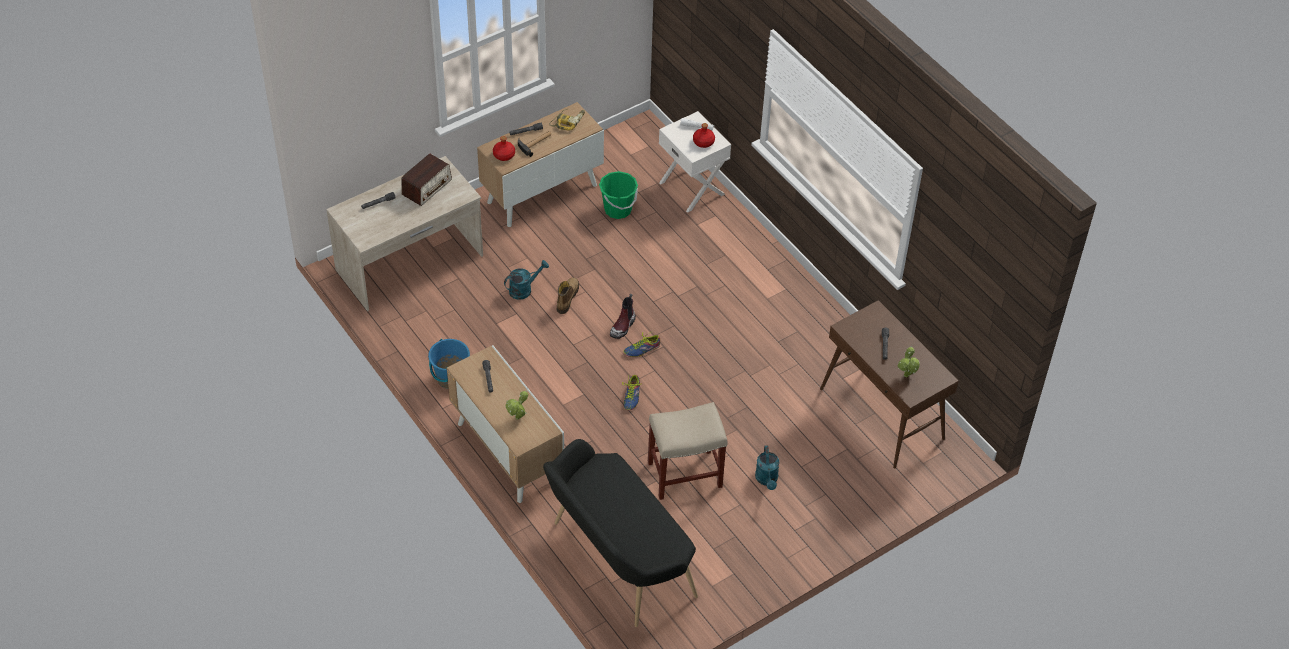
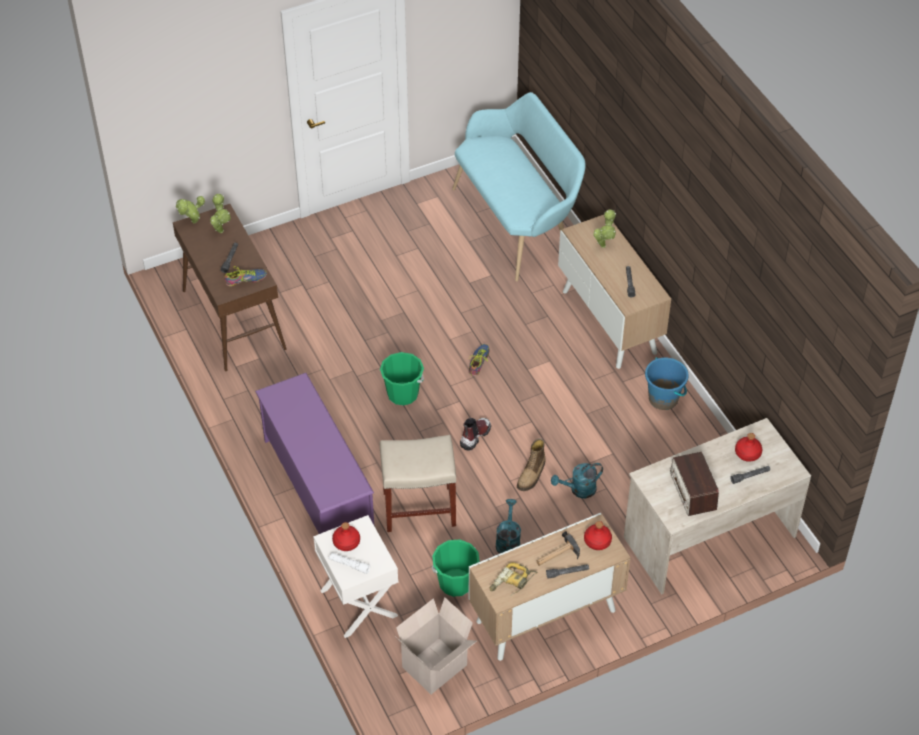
camera: 170 degrees left, 0 degrees up
(379, 221) = (747, 453): none -> red bottle
(427, 187) = (693, 491): radio -> radio turned 60 degrees counterclockwise
(616, 561) = (517, 222): black bench -> turquoise bench
(622, 152) = (435, 668): none -> cardboard box
(642, 349) = (459, 408): shoe -> shoe (245, 279)
(685, 474) = (440, 285): beige stool -> beige stool (418, 509)
(697, 358) = (403, 394): none -> green bucket
(751, 271) = (317, 485): none -> purple shoe rack
(767, 480) = (365, 273): turquoise watering can -> turquoise watering can (508, 541)
(938, 381) = (192, 223): none -> potted plant

